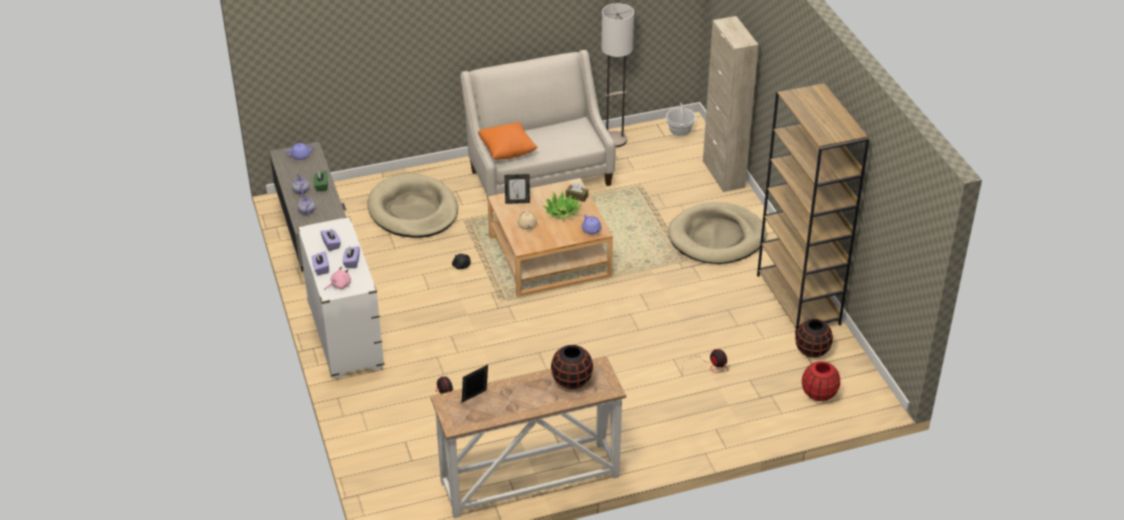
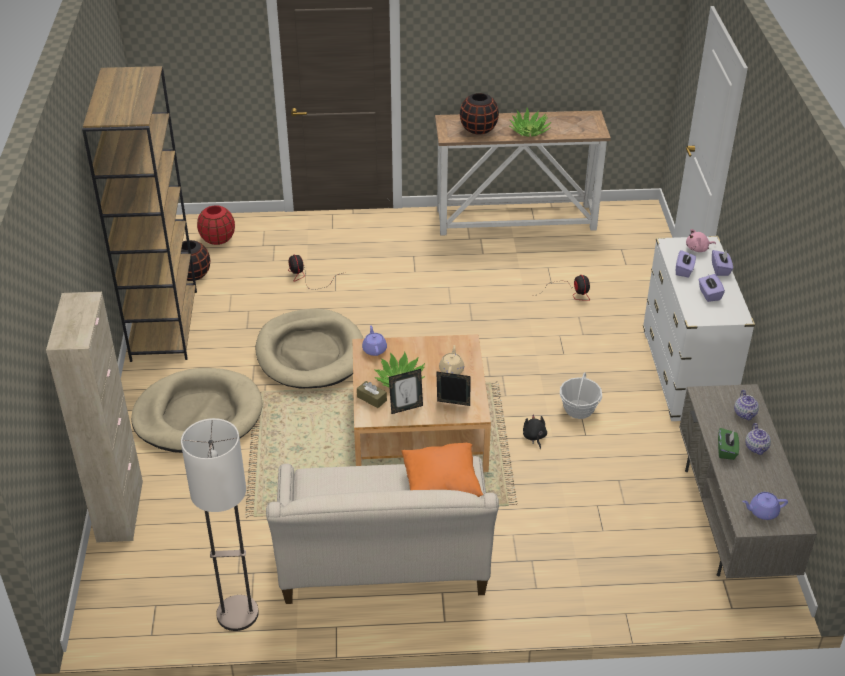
camera: 165 degrees left, 0 degrees up
(413, 210) = (586, 537): beige dog bed -> beige dog bed (310, 353)
(475, 398) = (569, 130): picture frame -> picture frame (406, 408)
(518, 388) = (529, 131): none -> potted plant
(680, 130) = (124, 612): basket -> basket (578, 409)

